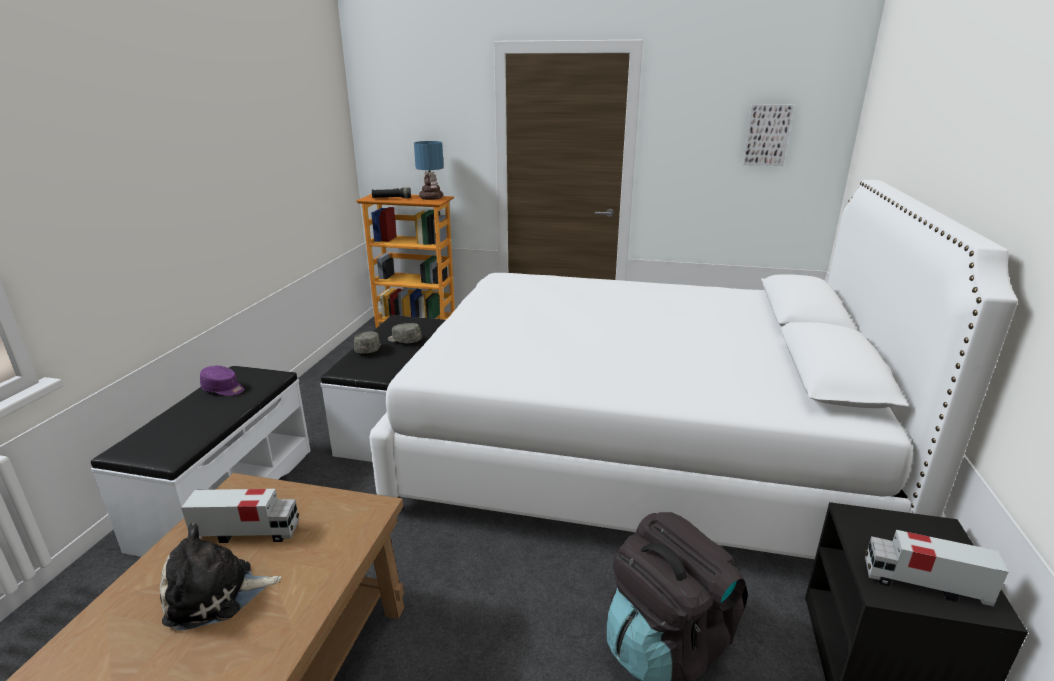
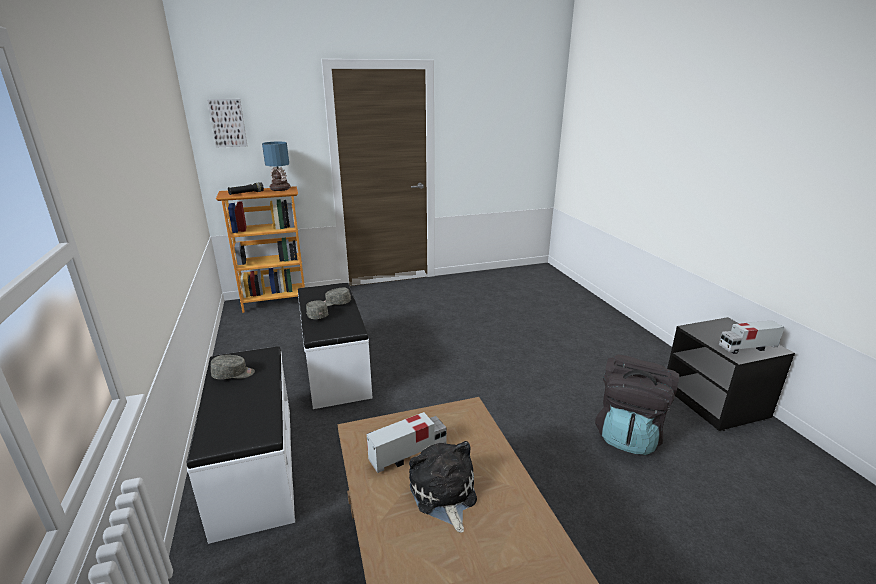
camera: 30 degrees left, 0 degrees up
(216, 595) = (443, 494): plush toy -> plush toy turned 120 degrees clockwise
(224, 389) = (233, 374): purple cap -> grey cap
(634, 448) = (510, 339): white bed -> none
(767, 135) = (515, 123): picture -> picture (228, 123)

